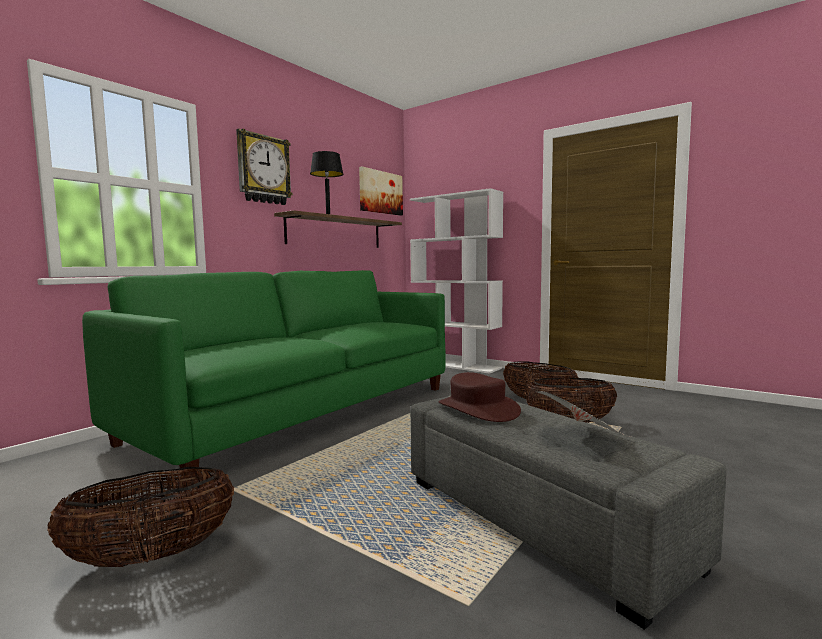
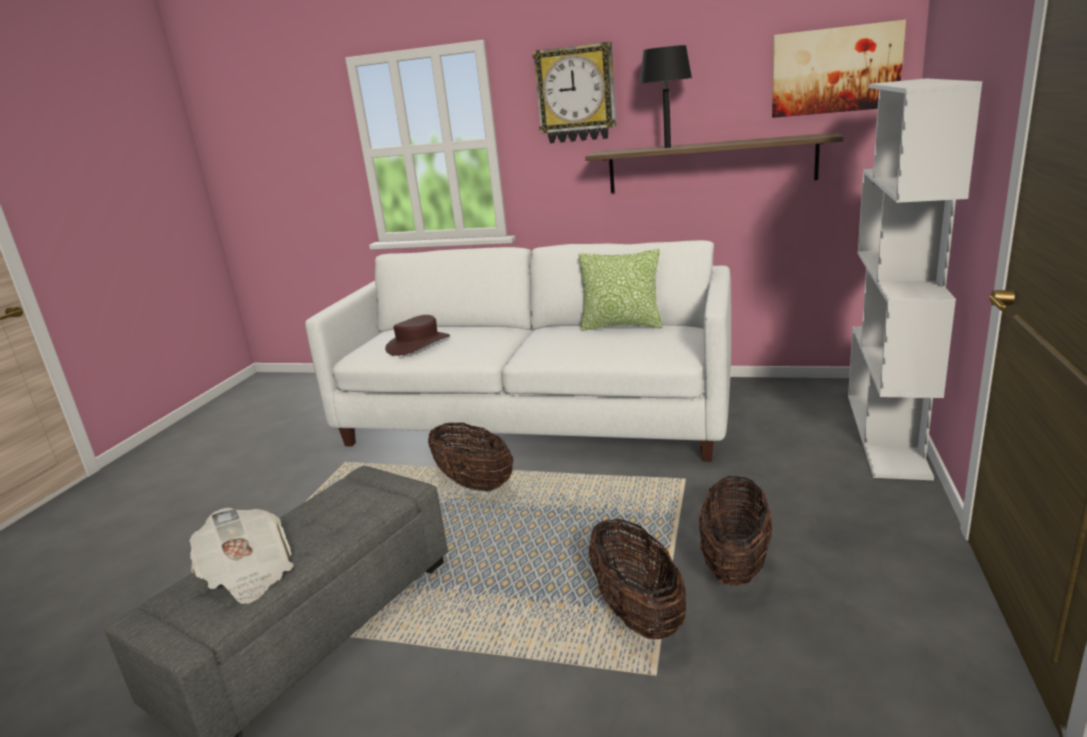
camera: 70 degrees right, 15 degrees up
(152, 556) = (252, 479): basket -> basket (474, 483)
(304, 412) = (536, 418): green sofa -> white sofa
(350, 324) = (621, 325): none -> pillow
(477, 409) = (342, 501): brown hat -> brown hat (418, 344)

